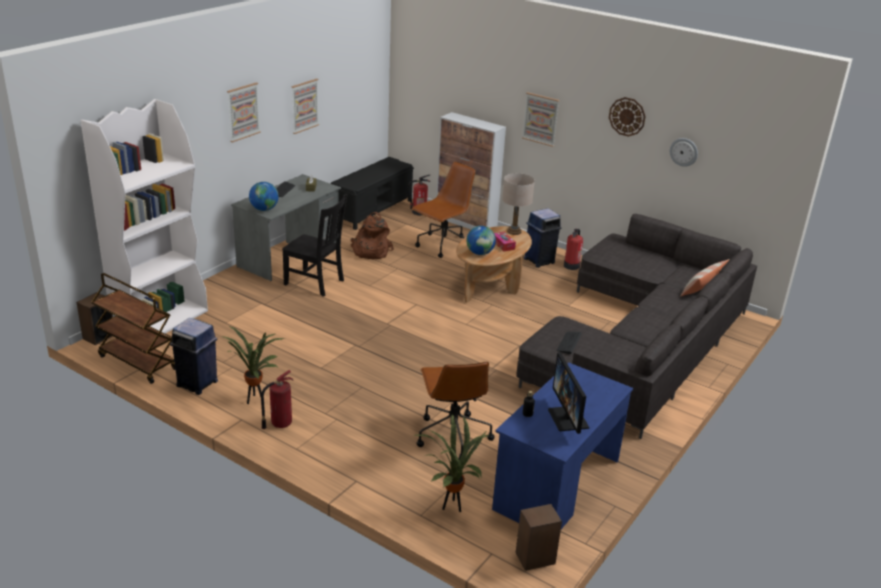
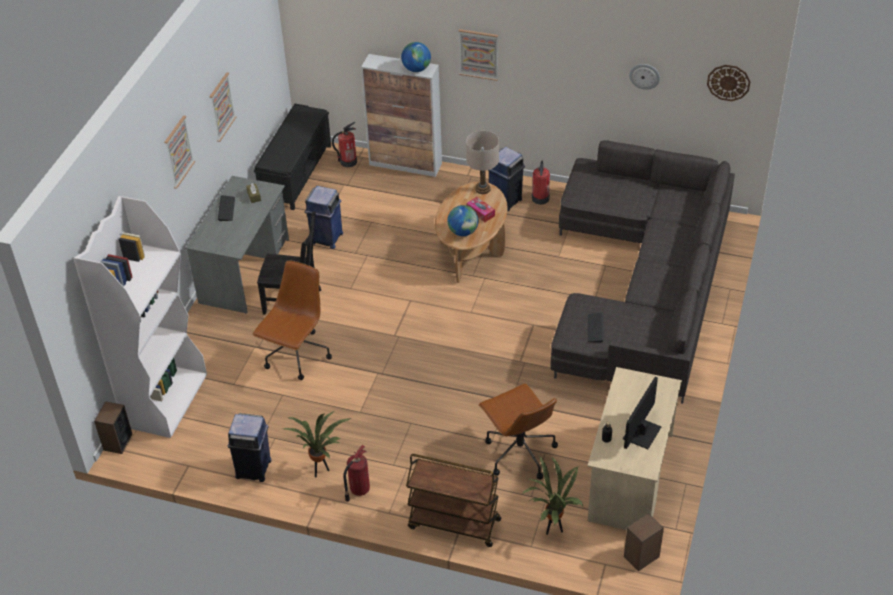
camera: 15 degrees left, 15 degrees up
(137, 362) = (178, 462): brown cart -> brown cart (453, 524)
(264, 209) = (225, 245): globe -> globe (416, 69)
(370, 251) = (326, 239): brown backpack -> blue trash can
(443, 246) = (397, 207): brown office chair -> brown office chair (296, 356)
(556, 485) = (630, 477): blue desk -> beige desk
(568, 419) = (642, 433): monitor -> monitor turned 60 degrees clockwise
(627, 116) = (578, 47): wall clock -> wall clock (728, 82)
(702, 288) = (690, 216): pillow -> none

